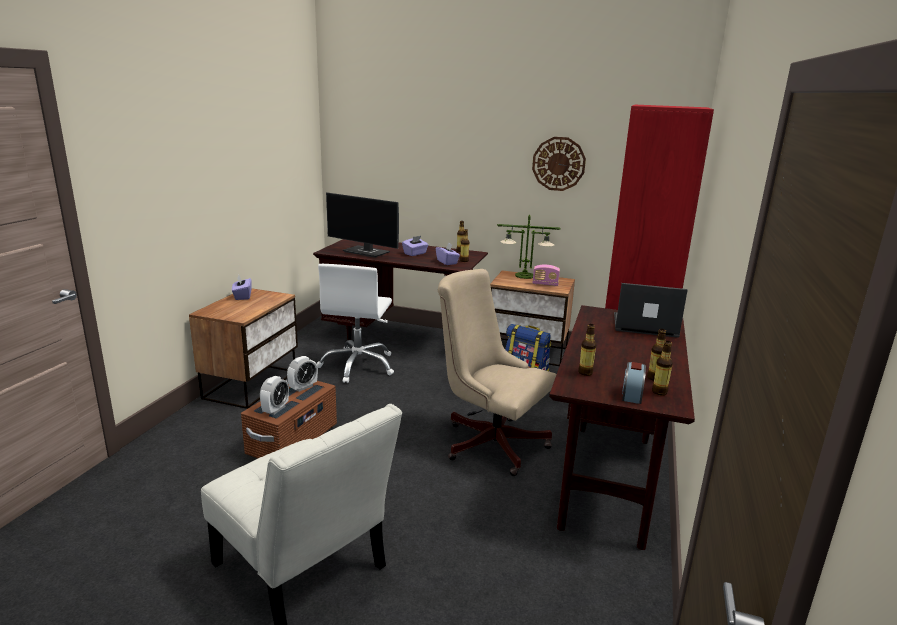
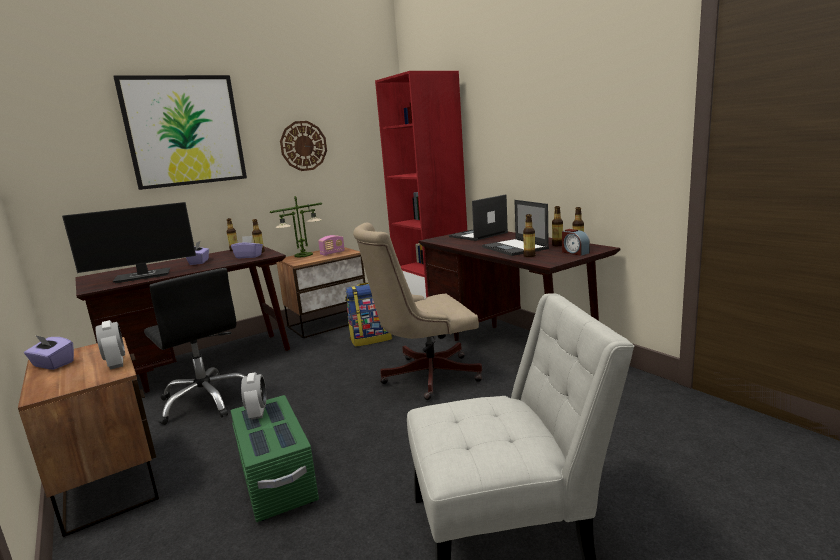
camera: 50 degrees left, 5 degrees down
(275, 409) = (277, 440): alarm clock -> alarm clock (116, 364)
(293, 440) = (277, 479): brown storage box -> green storage box
(358, 365) = (206, 400): white office chair -> black office chair
(448, 134) = (184, 131): none -> picture
(610, 358) = (515, 248): none -> laptop

